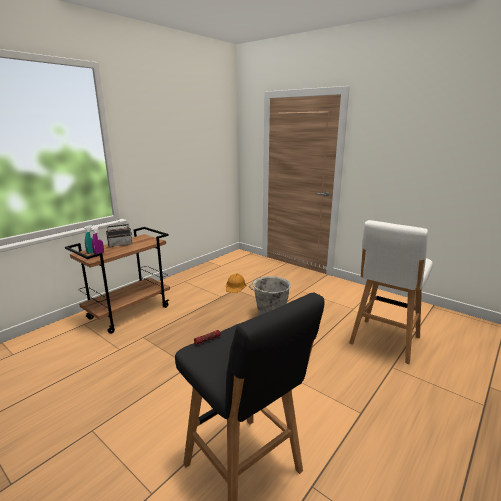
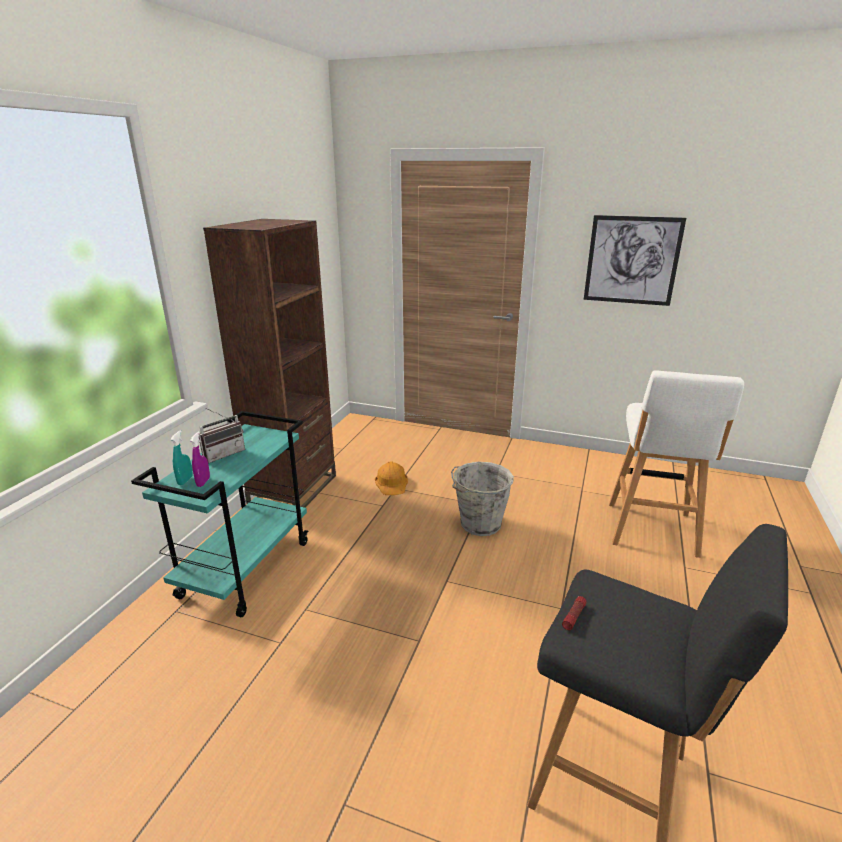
camera: 20 degrees left, 5 degrees up
(129, 312) = (246, 568): brown cart -> turquoise cart
(180, 281) = (293, 490): none -> brown bookcase
(404, 158) = (632, 260): none -> picture

